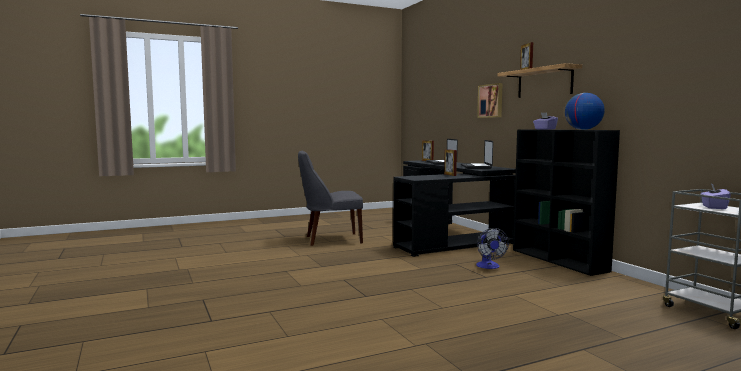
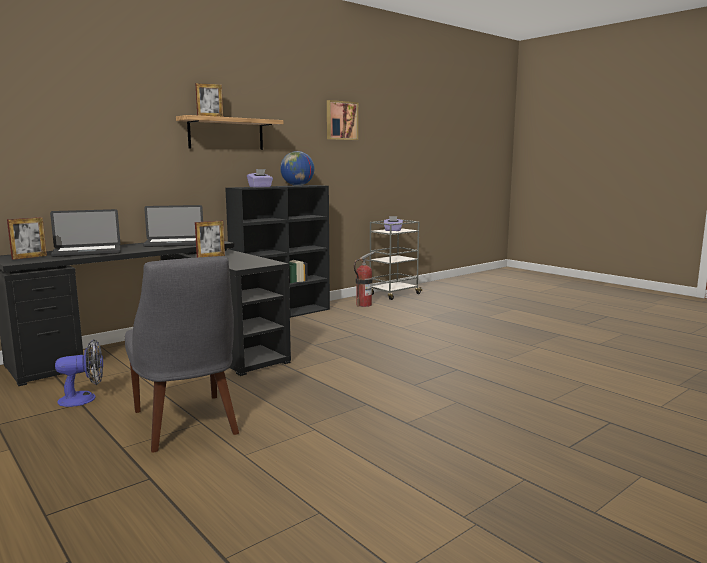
camera: 105 degrees left, 5 degrees up
(489, 267) = (319, 334): fan -> fan (84, 399)
(491, 101) = (133, 149): picture -> picture (341, 120)
(623, 290) = (364, 305): none -> fire extinguisher

